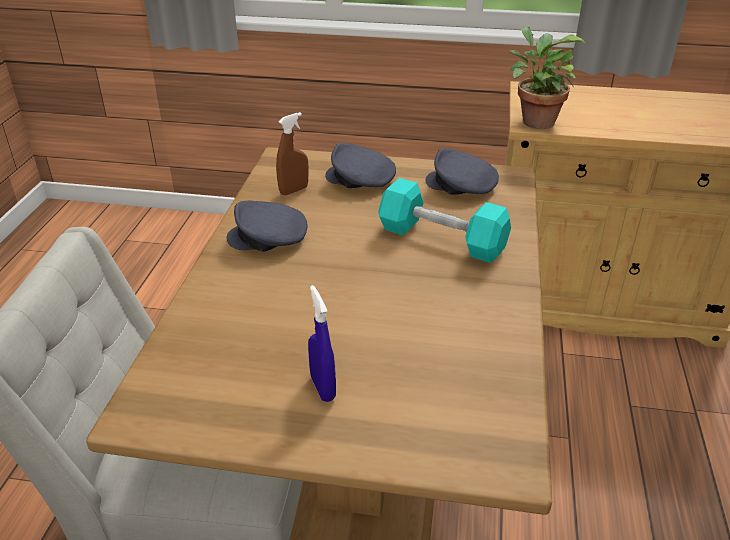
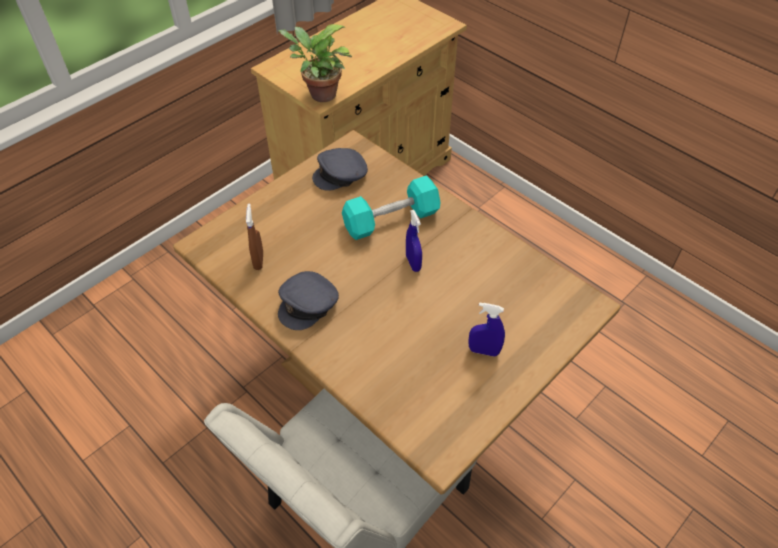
camera: 55 degrees left, 15 degrees up
(360, 180) = (281, 218): grey cap -> none
(398, 278) = (413, 263): none -> blue spray bottle

